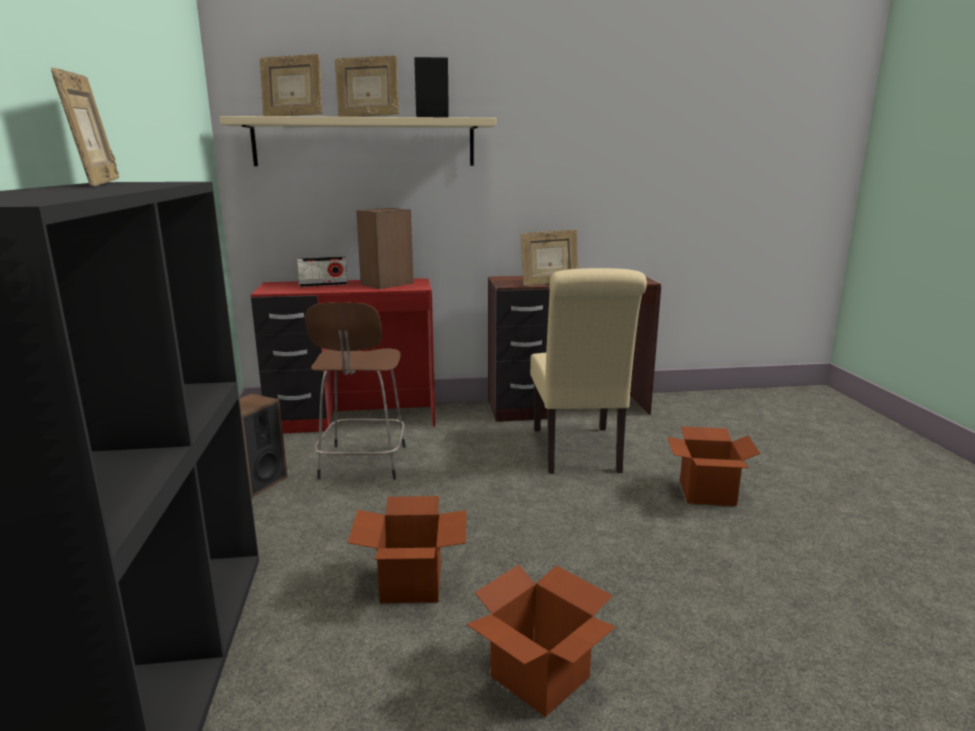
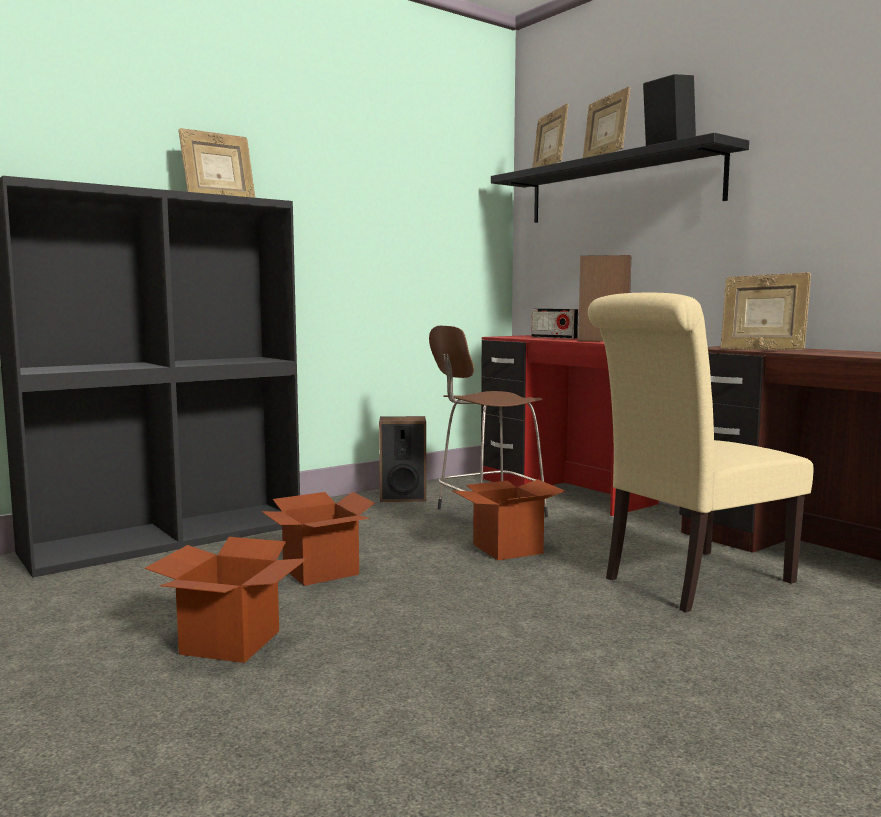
camera: 60 degrees right, 10 degrees down
(364, 142) = (620, 188): beige shelf -> black shelf
(707, 493) = (732, 672): cardboard box -> cardboard box (508, 549)

